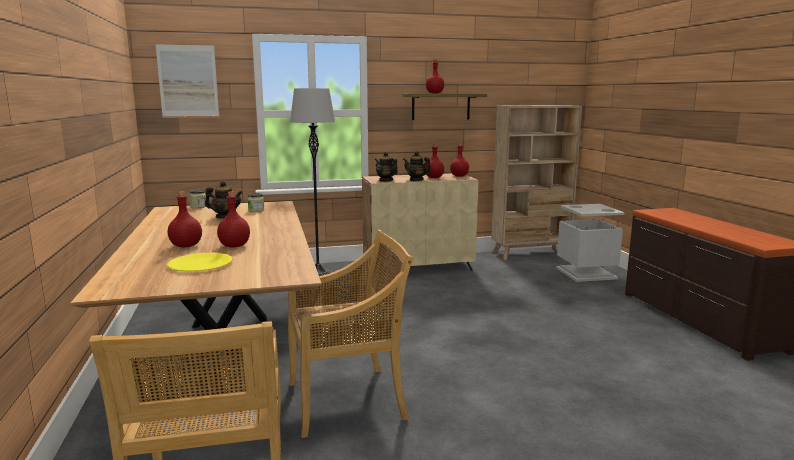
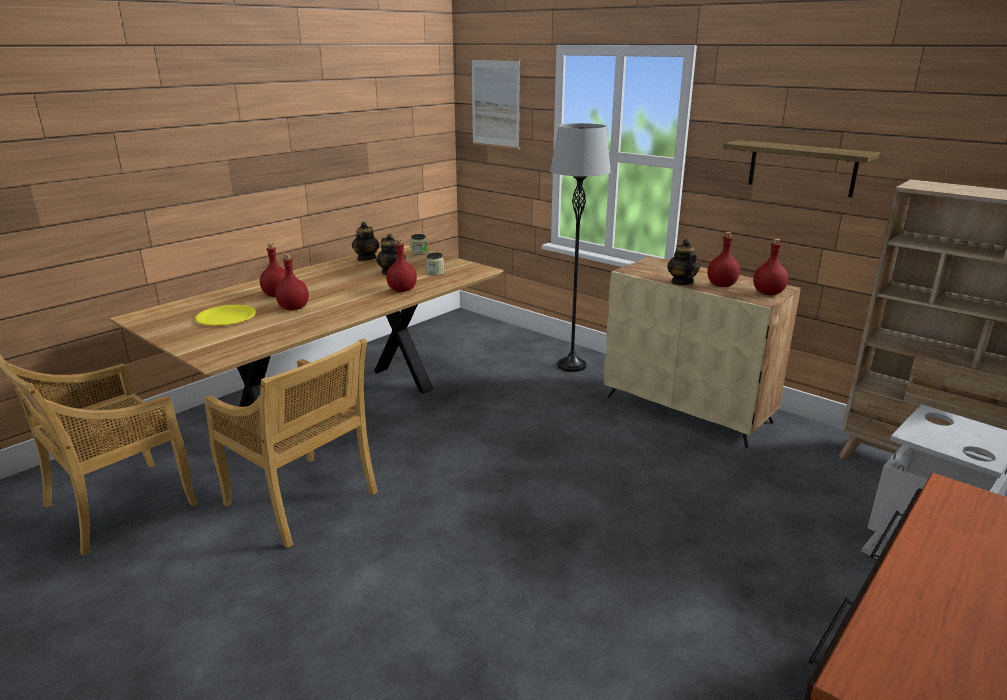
camera: 55 degrees right, 10 degrees up
(385, 180) = (644, 271): teapot -> teapot (366, 258)
(434, 93) = (783, 145): red bottle -> red bottle (402, 290)

